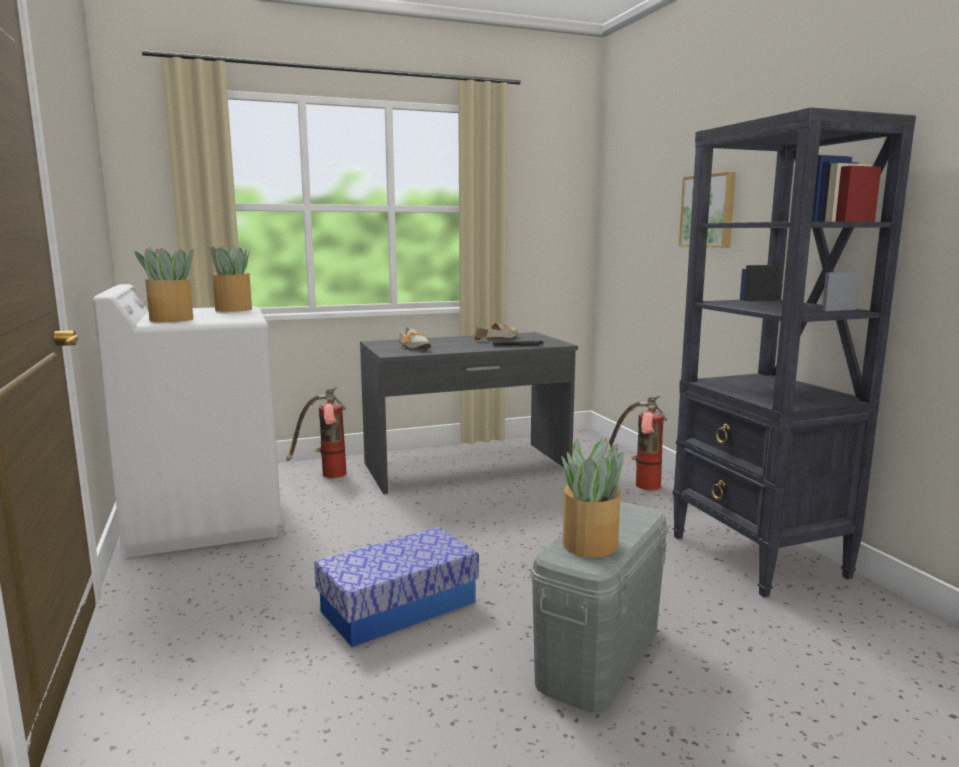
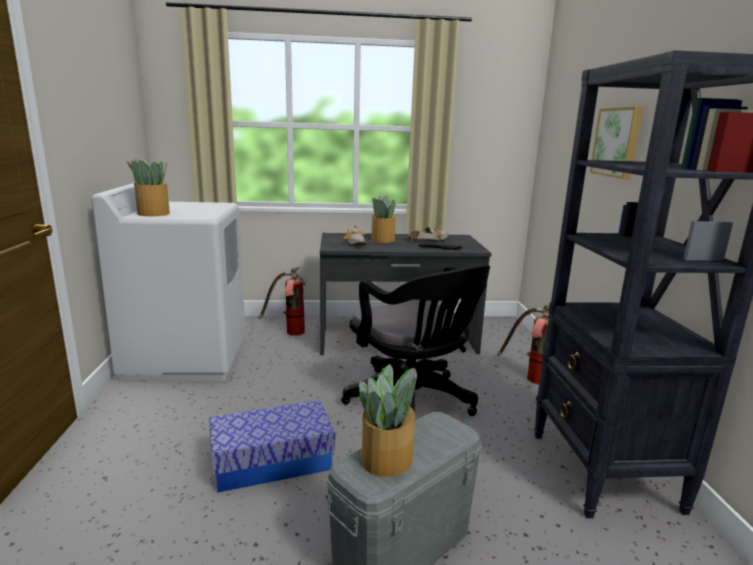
camera: 15 degrees right, 5 degrees up
(233, 309) = (212, 206): potted plant -> potted plant (382, 240)
(527, 525) = (413, 402): none -> black office chair

